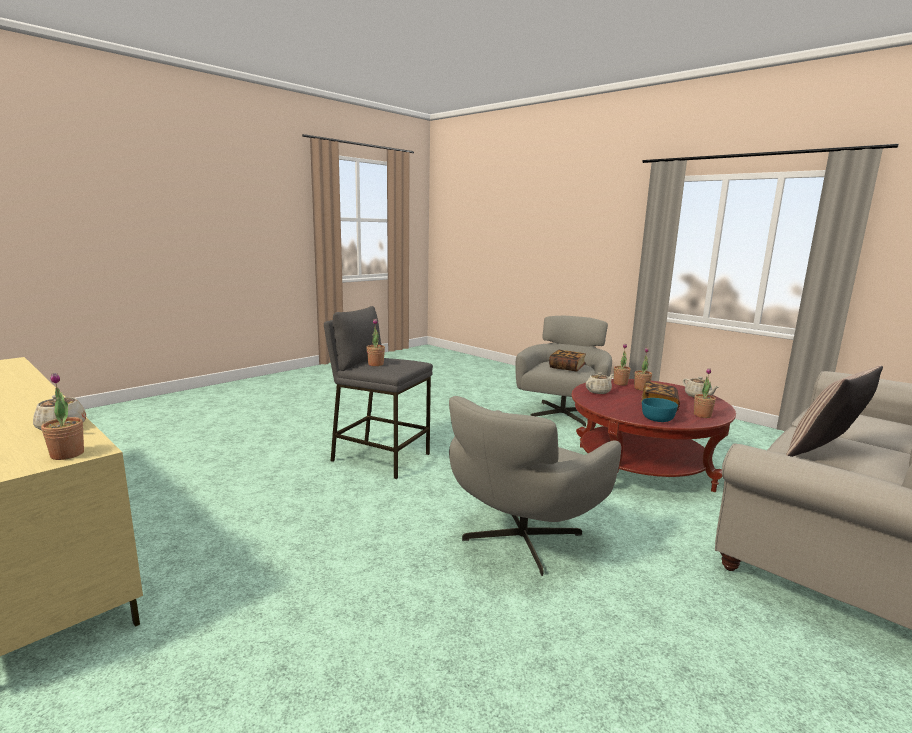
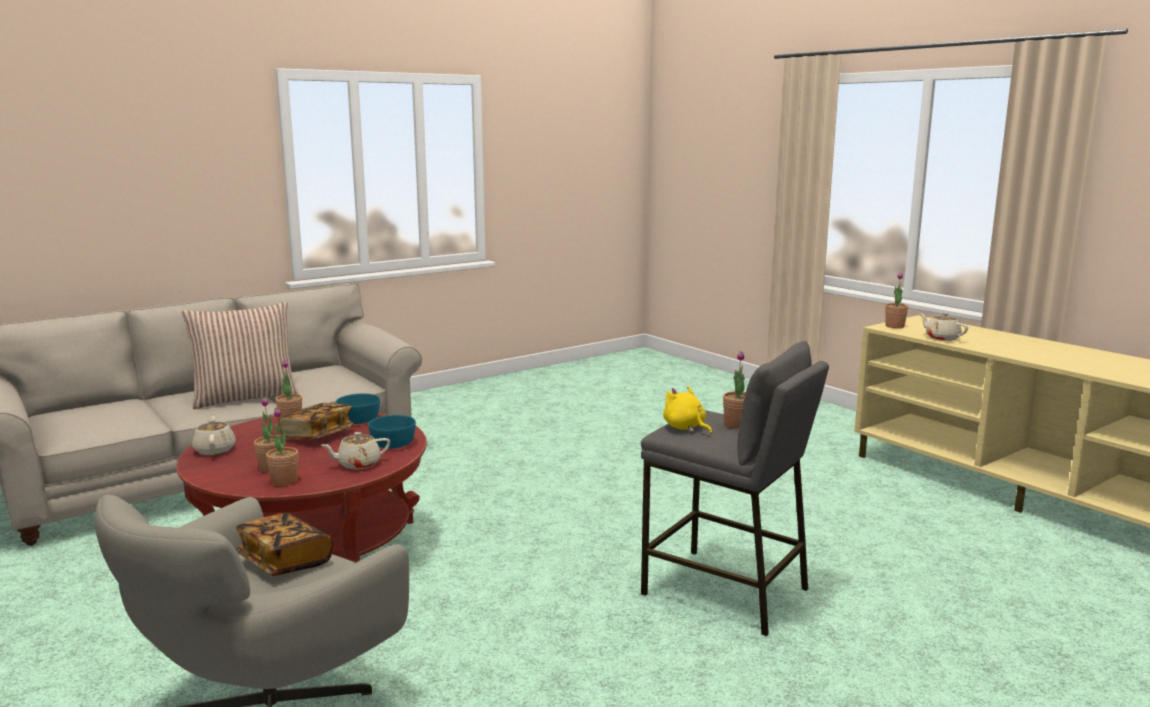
camera: 170 degrees left, 0 degrees up
(407, 363) = (685, 428): none -> yellow plush toy
(520, 540) = (561, 483): grey armchair -> none
(600, 403) = (392, 444): none -> turquoise bowl

